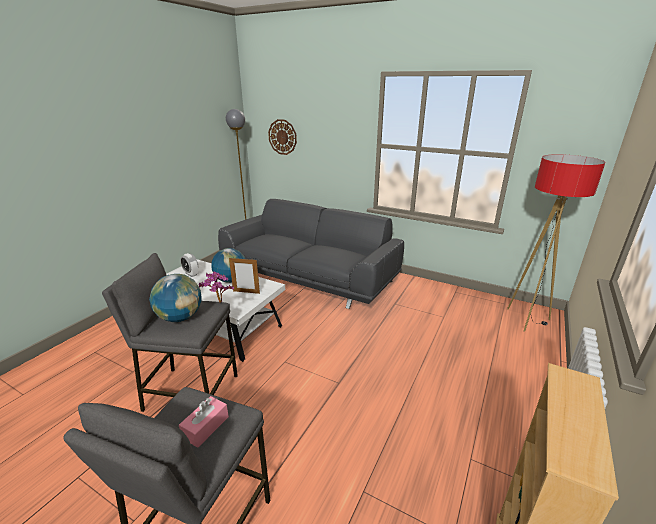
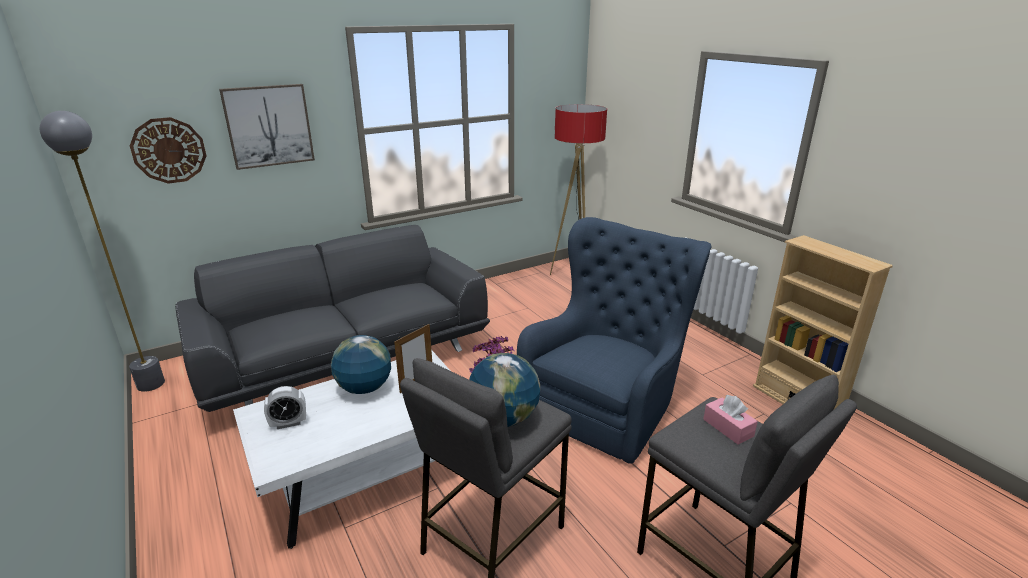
camera: 60 degrees left, 0 degrees up
(327, 132) = (269, 126): none -> picture
(361, 402) = (607, 404): none -> blue armchair

